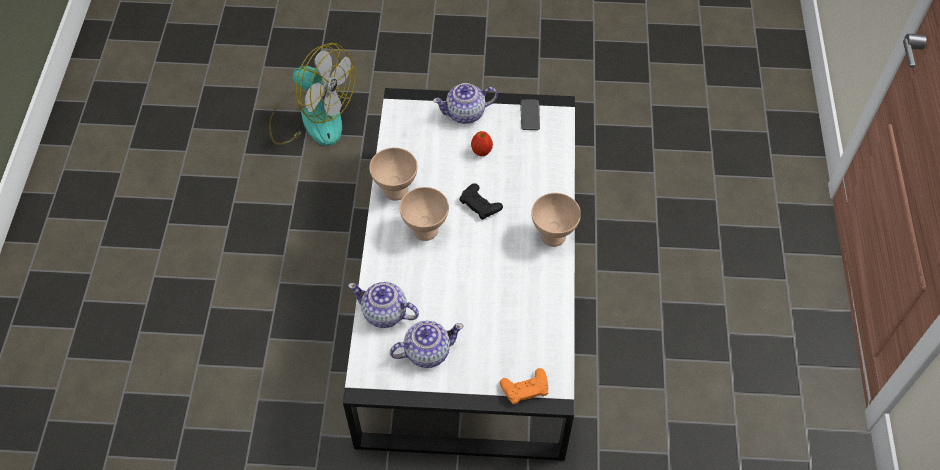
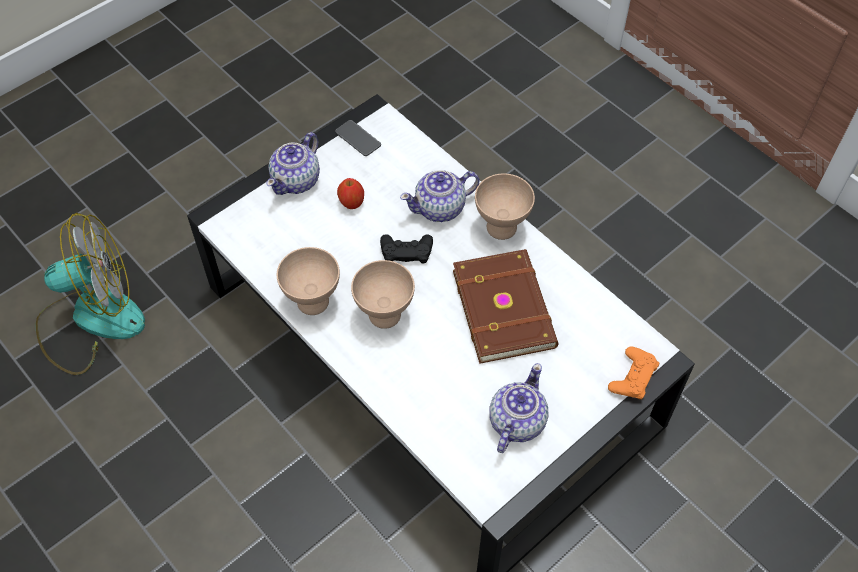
camera: 45 degrees left, 0 degrees up
(385, 313) = (438, 422): teapot -> teapot (440, 208)
(498, 284) = (505, 307): none -> brown book

